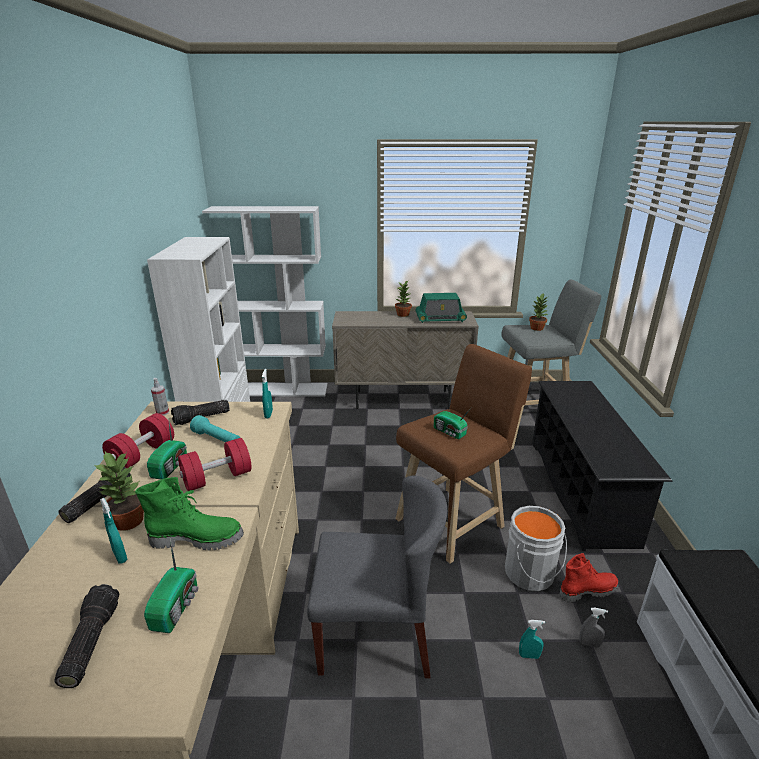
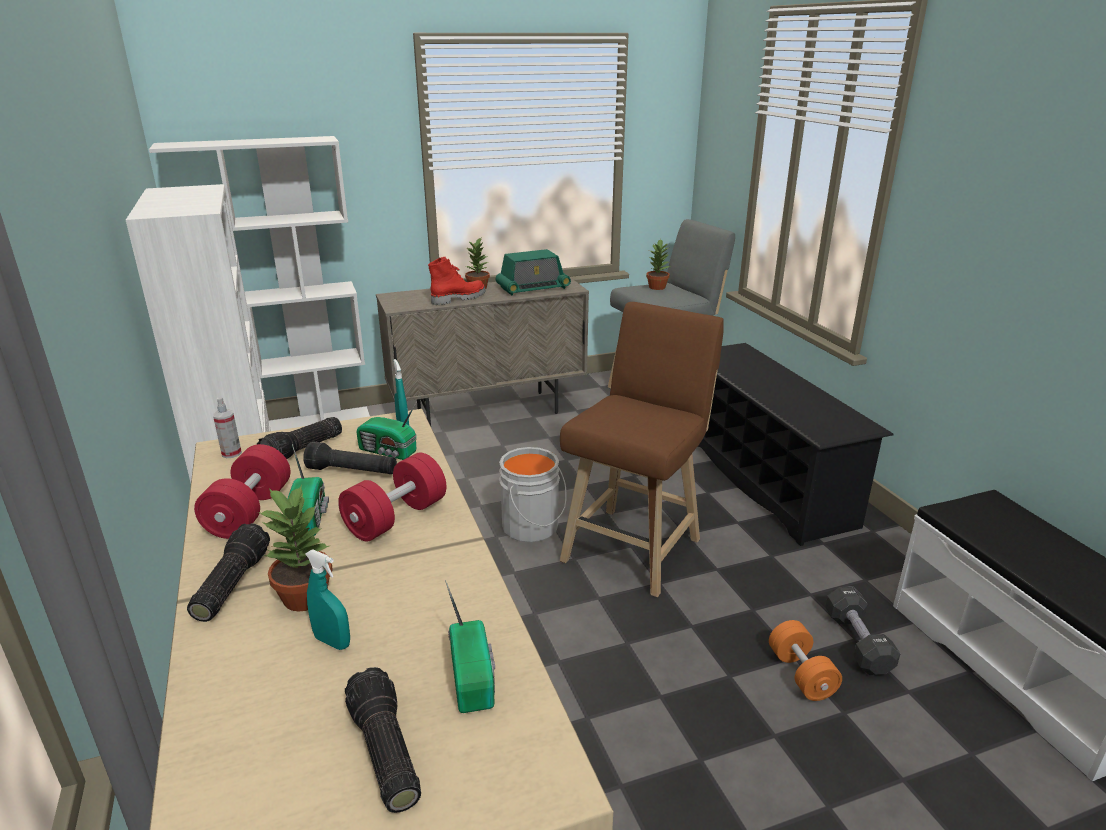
camera: 20 degrees left, 0 degrees up
(197, 538) = (431, 594): green boot -> none
(217, 439) = (352, 472): turquoise flashlight -> black flashlight
(376, 634) = (610, 704): grey chair -> none
(450, 432) = (635, 420): radio -> radio (388, 451)
(529, 655) = (801, 674): turquoise spray bottle -> orange dumbbell
(531, 574) = (757, 585): grey bucket -> grey bucket (533, 527)
(587, 590) = (827, 587): red boot -> red boot (458, 299)
(589, 644) = (857, 642): grey spray bottle -> black dumbbell

